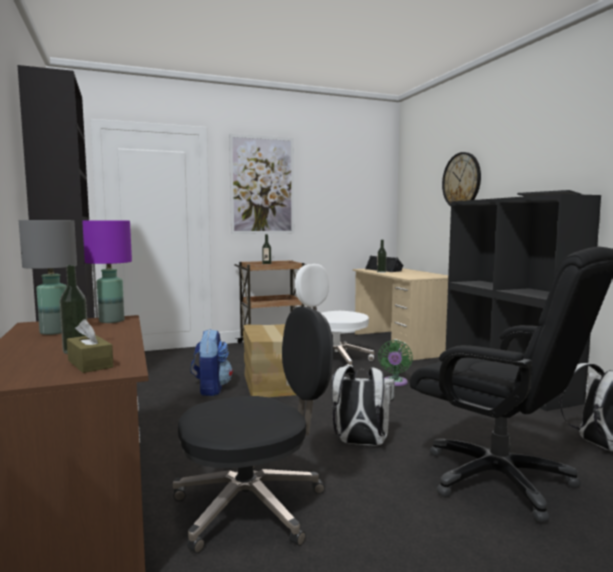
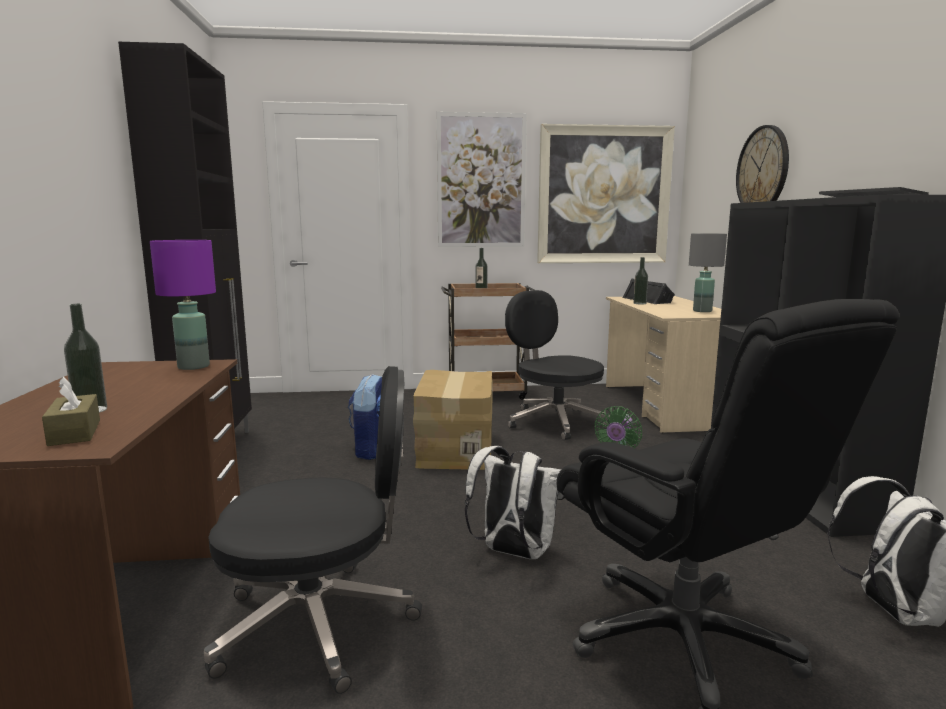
camera: 15 degrees right, 5 degrees up
(54, 332) = (110, 379): grey table lamp -> grey table lamp (702, 311)
(333, 359) = (554, 421): white office chair -> black office chair
(347, 197) = (603, 195): none -> picture

